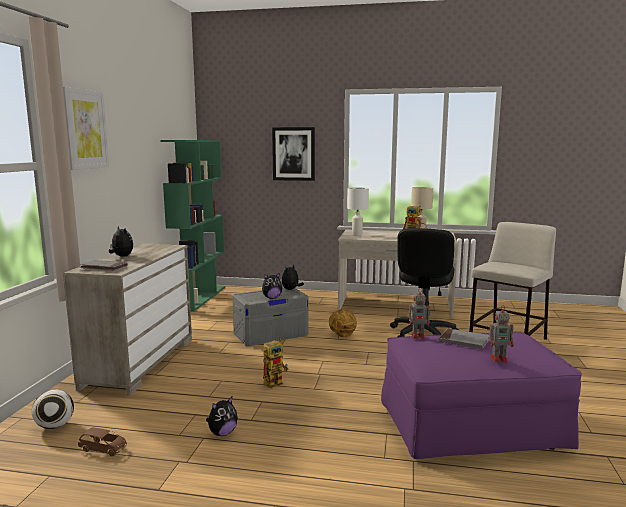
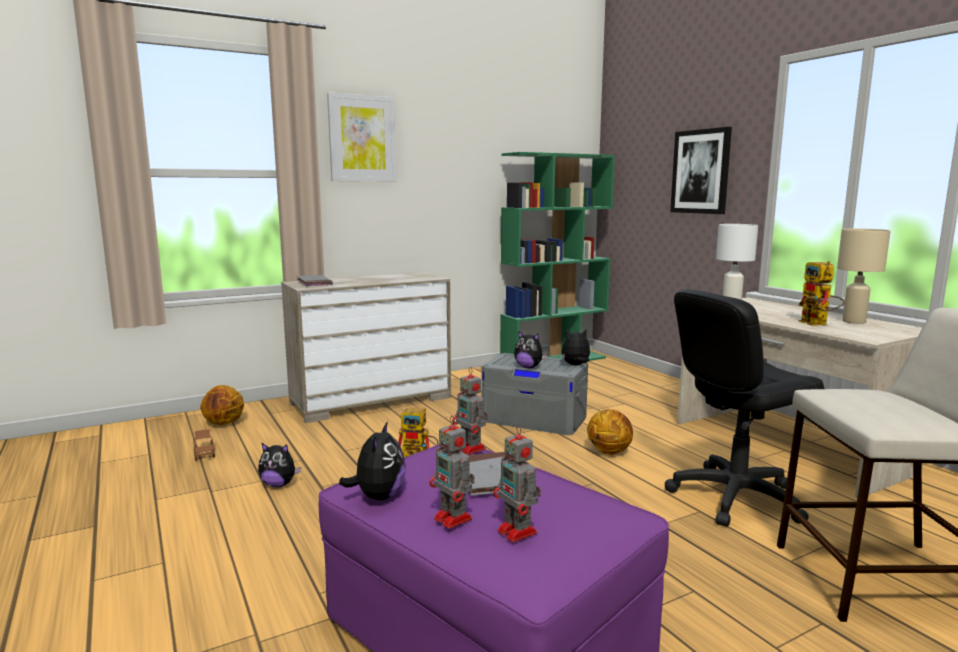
camera: 50 degrees right, 0 degrees up
(55, 426) = (224, 423): football -> basketball
(121, 256) = (362, 278): plush toy -> plush toy (378, 496)
(524, 352) = (518, 532): none -> toy robot

